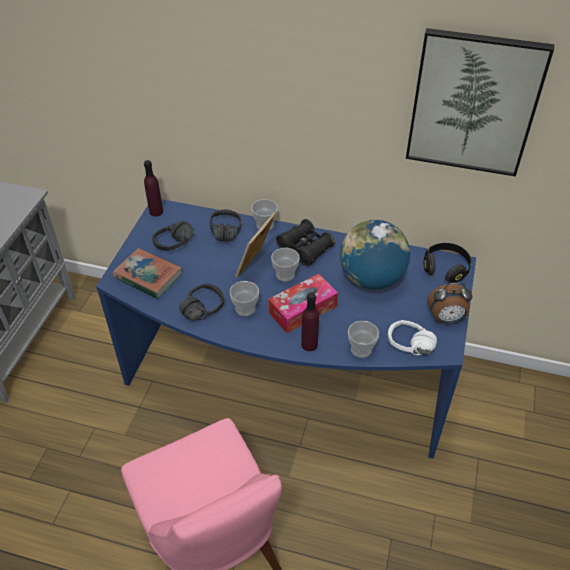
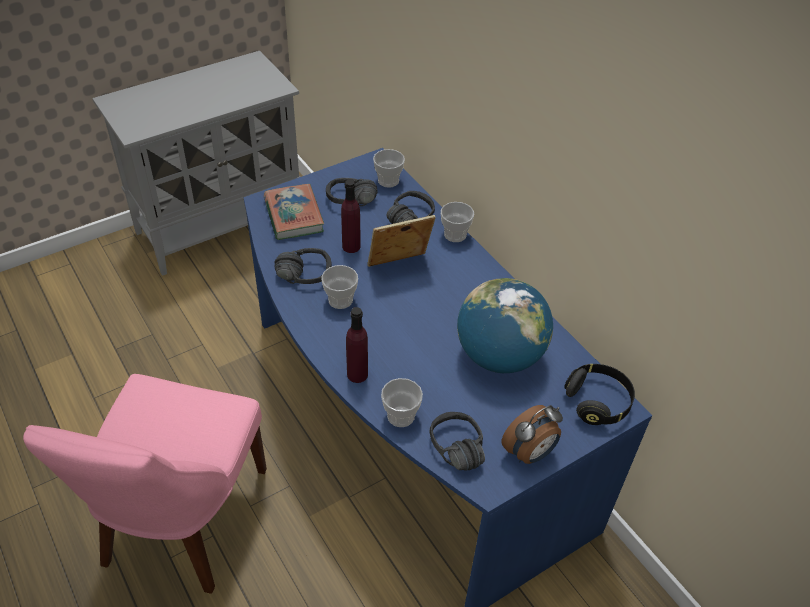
camera: 40 degrees right, 0 degrees up
(156, 212) = (369, 162): purple bottle -> purple bottle (351, 246)
(285, 274) = (416, 294): cup -> cup (388, 181)
(302, 309) = (392, 338): tissue box -> none
(305, 249) = (467, 282): black binoculars -> none
(408, 349) = (448, 452): white headphones -> black headphones
(446, 319) = (530, 453): alarm clock -> alarm clock turned 75 degrees counterclockwise
(473, 103) = (689, 192): picture -> none

